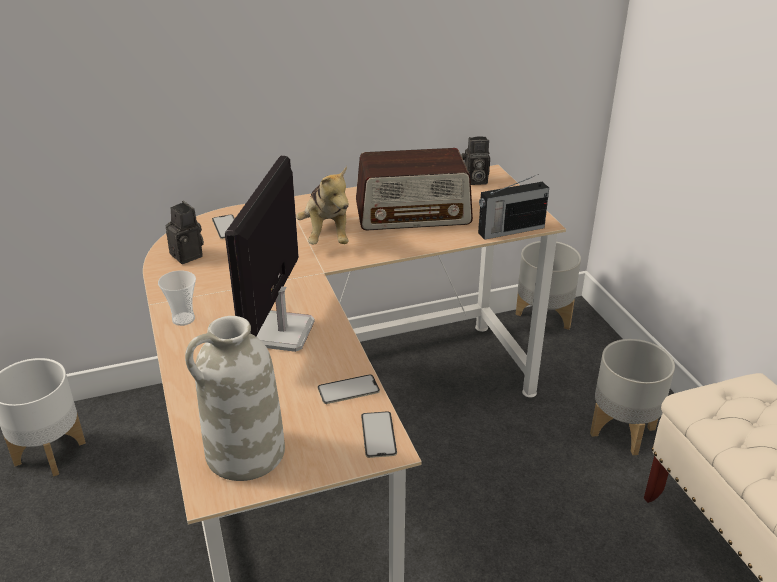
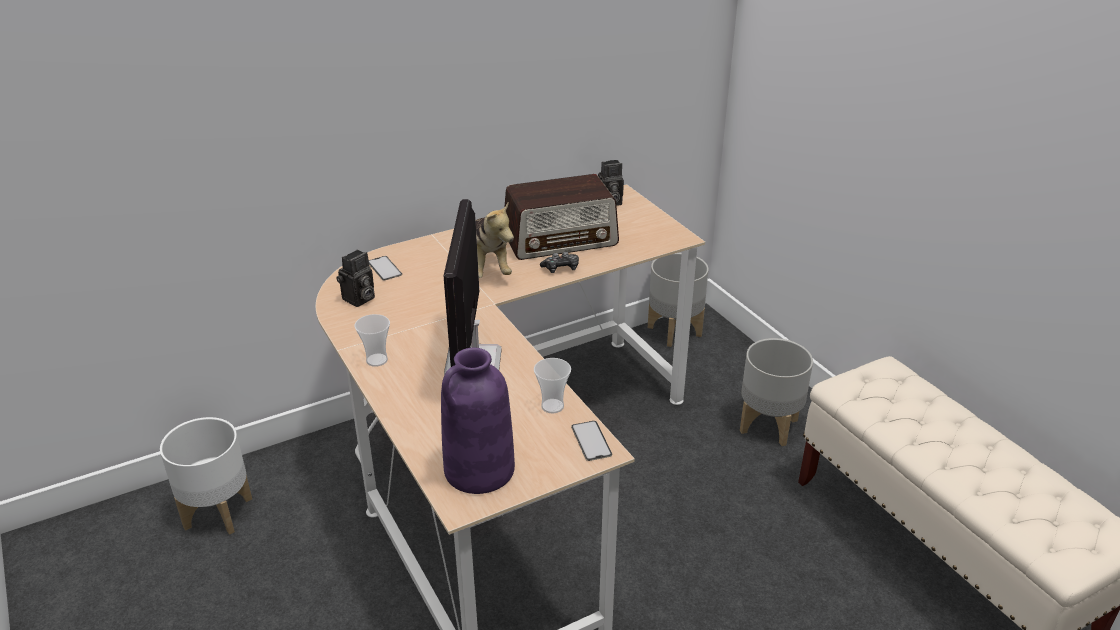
camera: 10 degrees left, 0 degrees up
(189, 255) = (358, 299): camera -> camera turned 90 degrees clockwise
(245, 454) = (479, 471): white vase -> purple vase
(348, 389) = (552, 406): phone -> cup
(404, 243) = (561, 268): none -> game controller
(510, 230) = (655, 248): radio -> none

